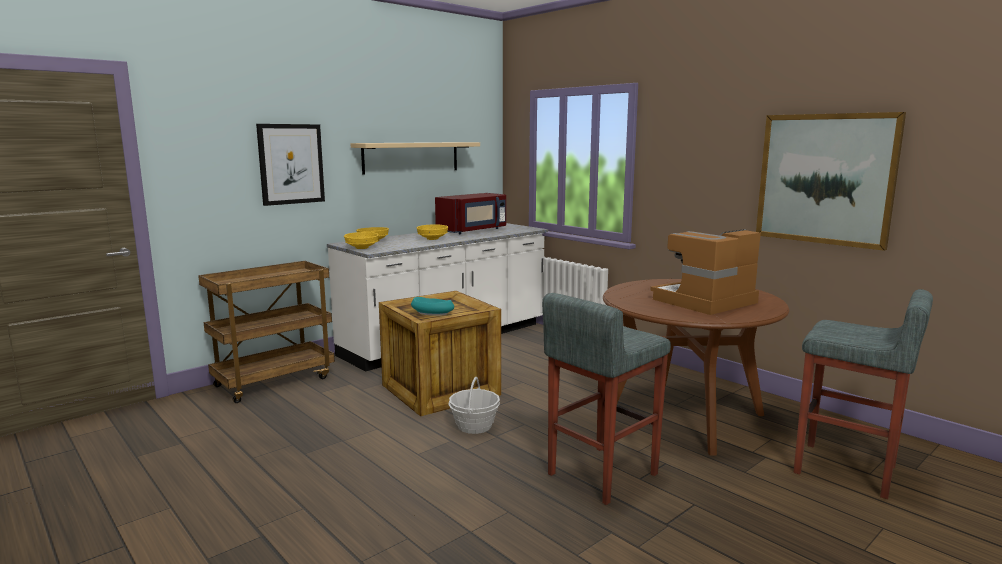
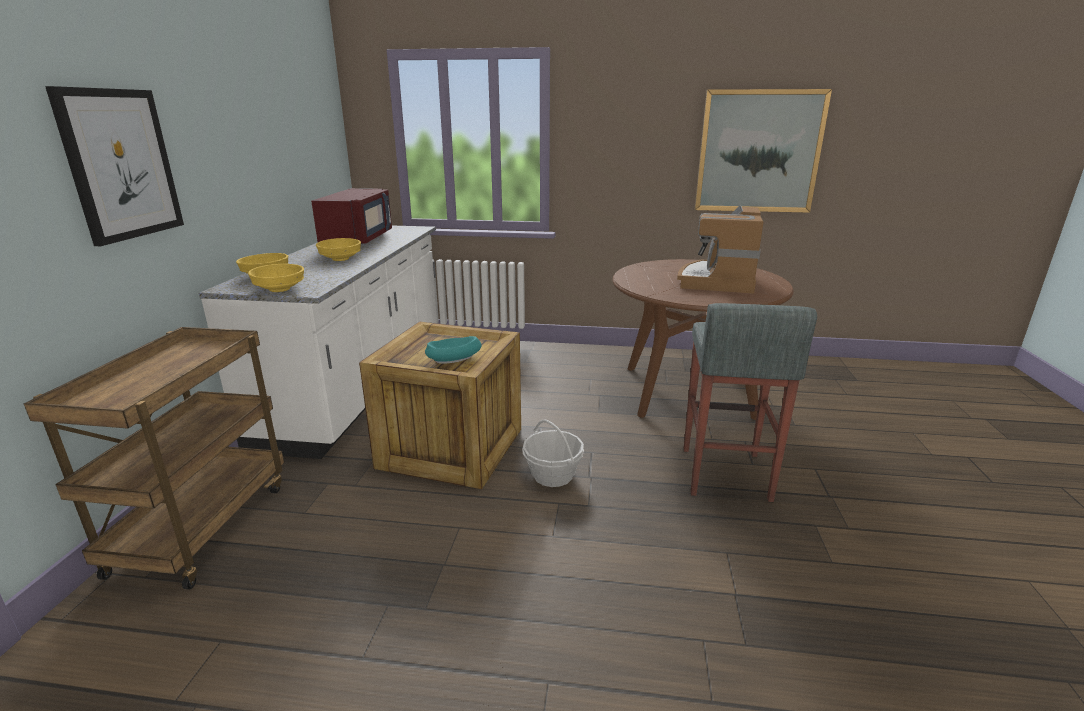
camera: 40 degrees left, 10 degrees up
(411, 157) = (266, 144): beige shelf -> none
(846, 470) = (835, 397): grey stool -> none

